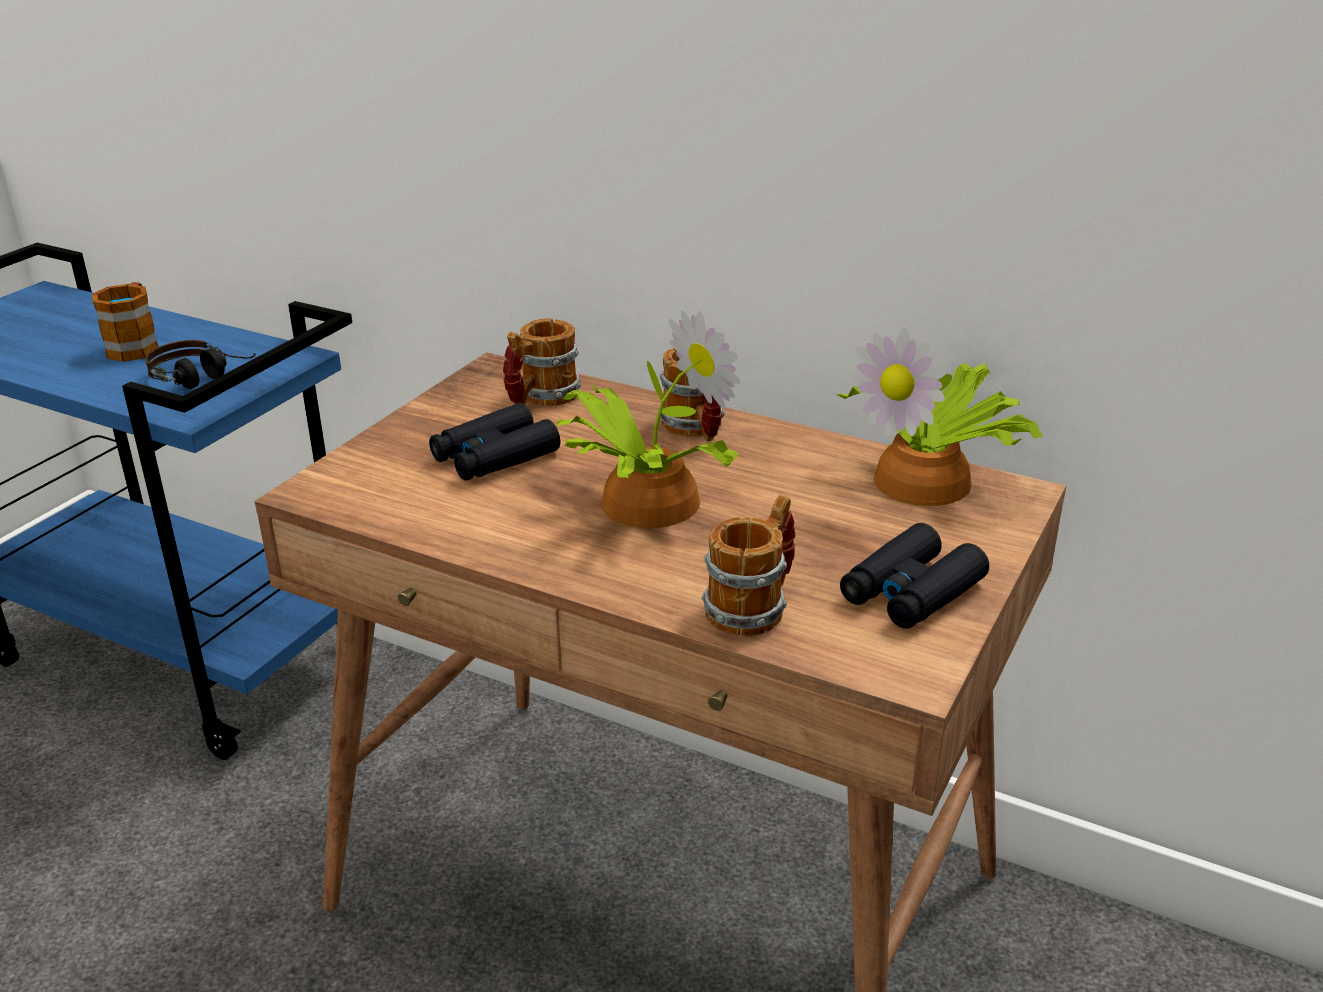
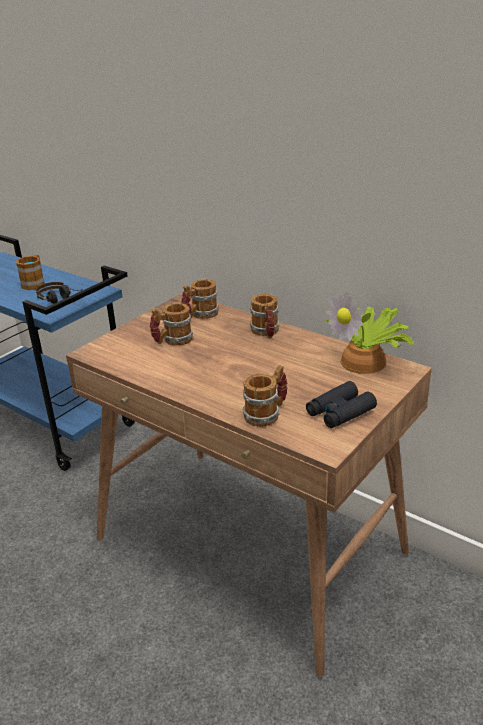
camera: 10 degrees right, 0 degrees up
(494, 456) = (172, 341): black binoculars -> mug
(643, 502) = (232, 364): potted plant -> none

